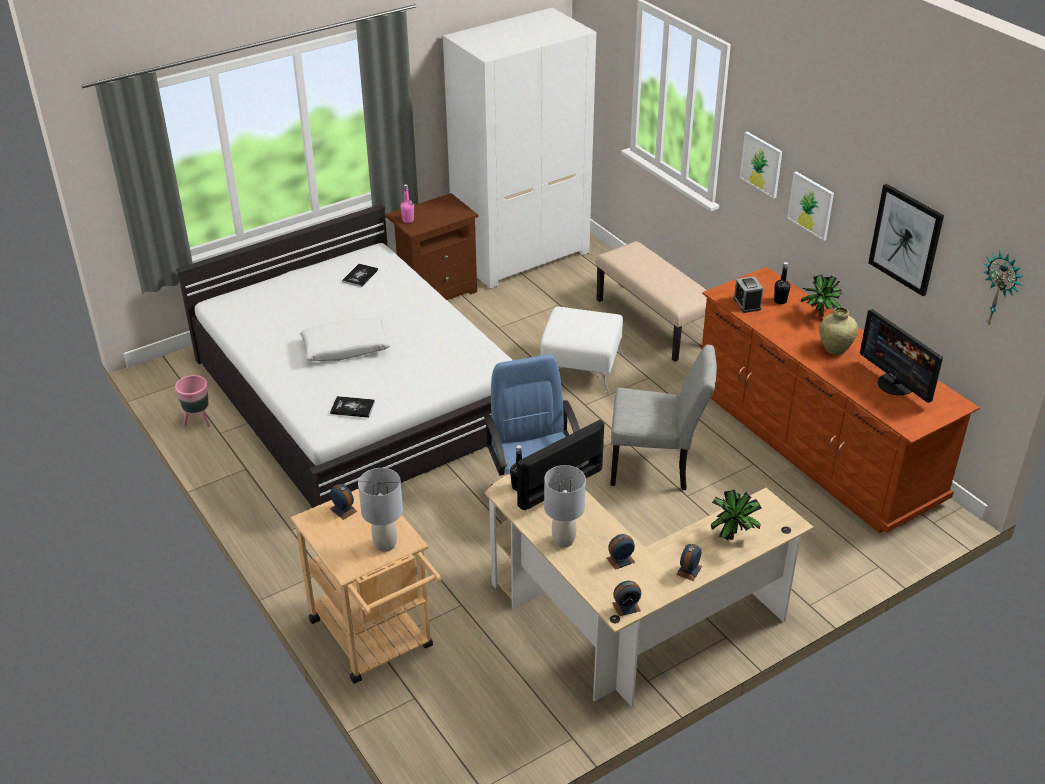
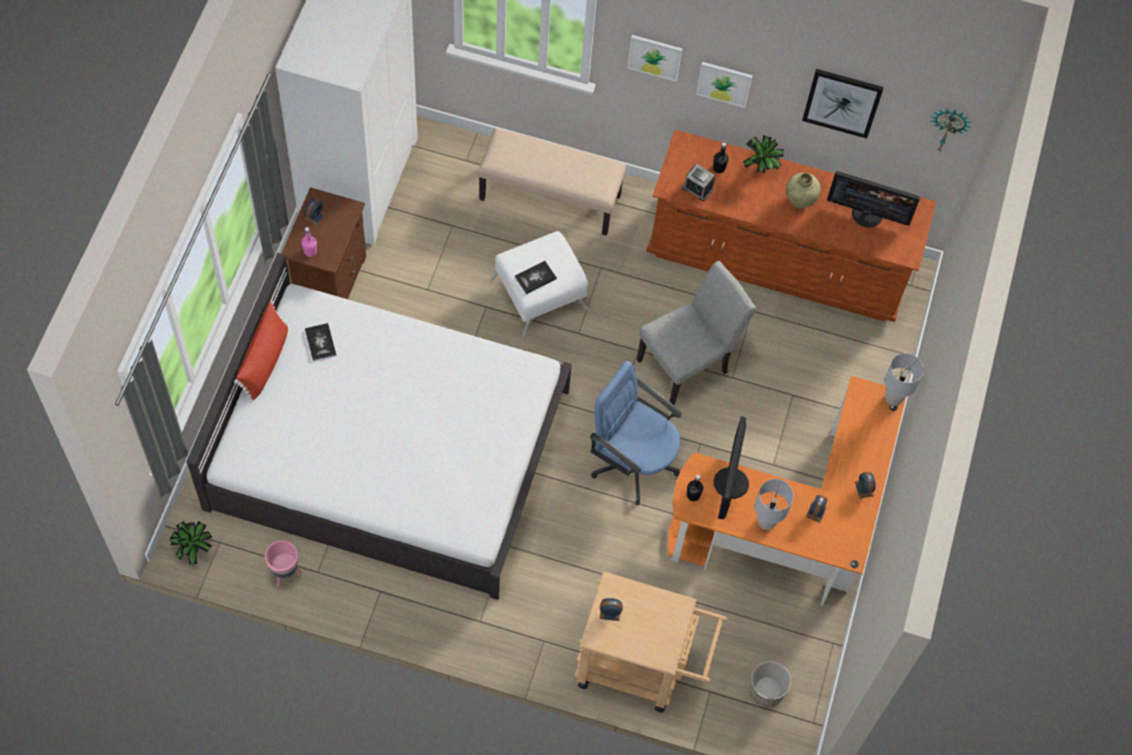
camera: 45 degrees left, 25 degrees up
(311, 268) = (265, 361): none -> red pillow
(346, 348) = (401, 437): white pillow -> none
(352, 408) = (477, 498): book -> book (535, 278)
(385, 544) = (669, 619): grey table lamp -> grey table lamp (893, 398)
(466, 732) = (766, 690): none -> planter
(626, 607) = (853, 549): alarm clock -> alarm clock (314, 216)
(627, 625) = (790, 528): beige desk -> orange desk
(732, 536) = (866, 437): potted plant -> potted plant (194, 549)

